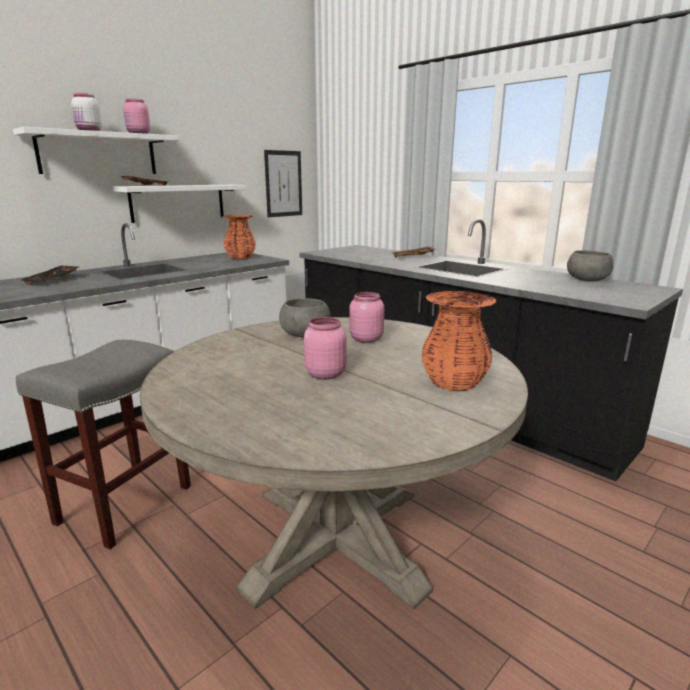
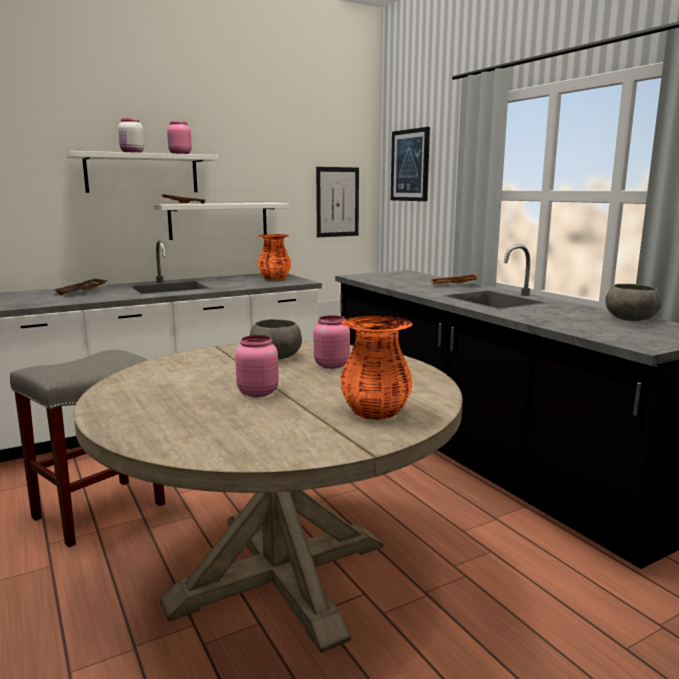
camera: 15 degrees right, 5 degrees down
(351, 149) = (410, 165): none -> picture

